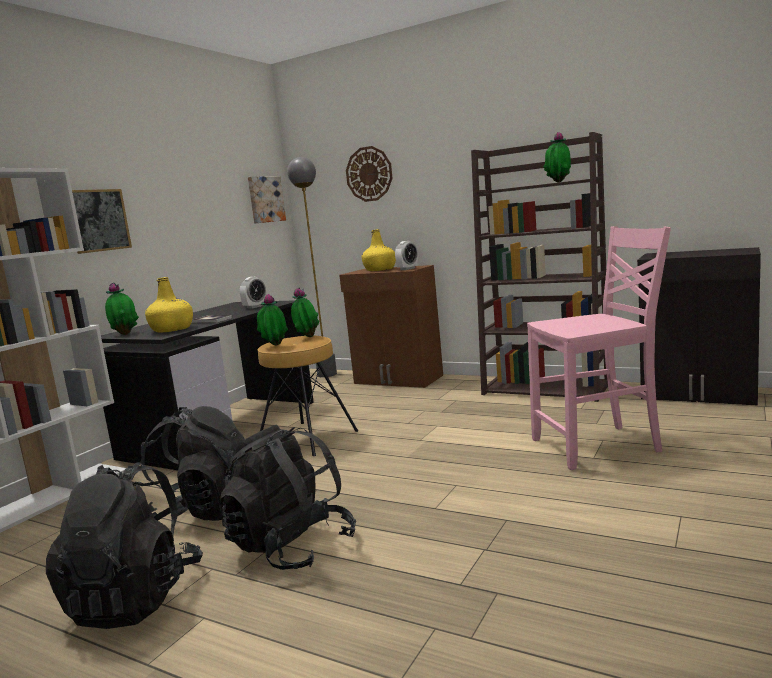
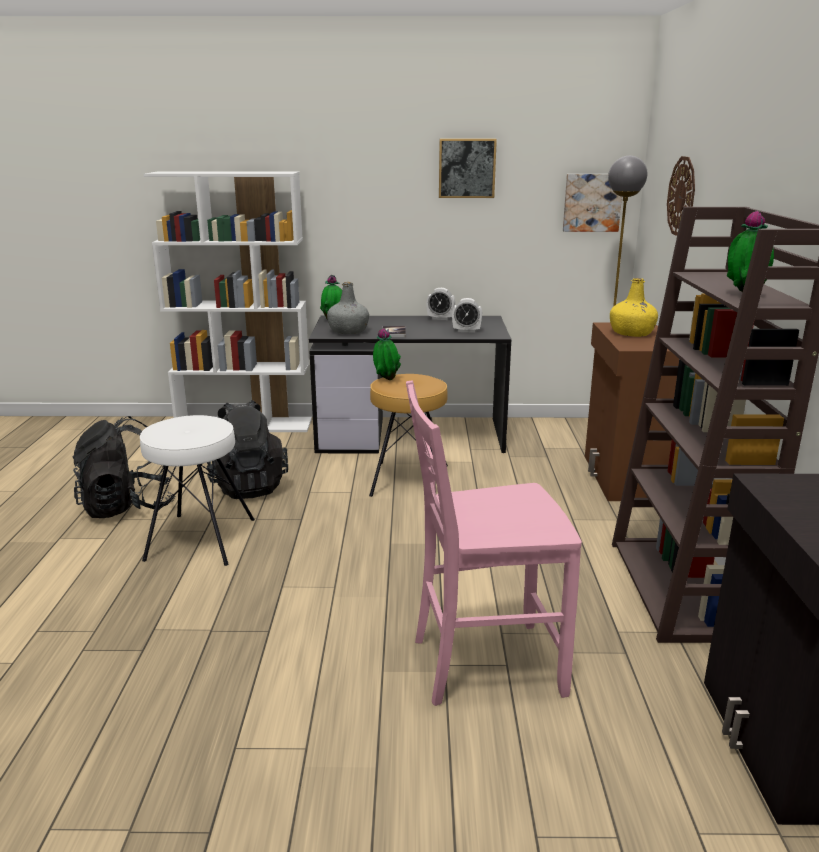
camera: 60 degrees right, 10 degrees up
(98, 220) = (354, 213): picture -> picture (467, 168)
(172, 330) = (349, 331): yellow bottle -> grey bottle
(291, 547) = (200, 539): black backpack -> white stool
(306, 337) = (426, 383): potted plant -> none
(407, 269) = (639, 345): alarm clock -> alarm clock (440, 318)
(598, 446) = (483, 664): pink chair -> pink chair turned 120 degrees clockwise

